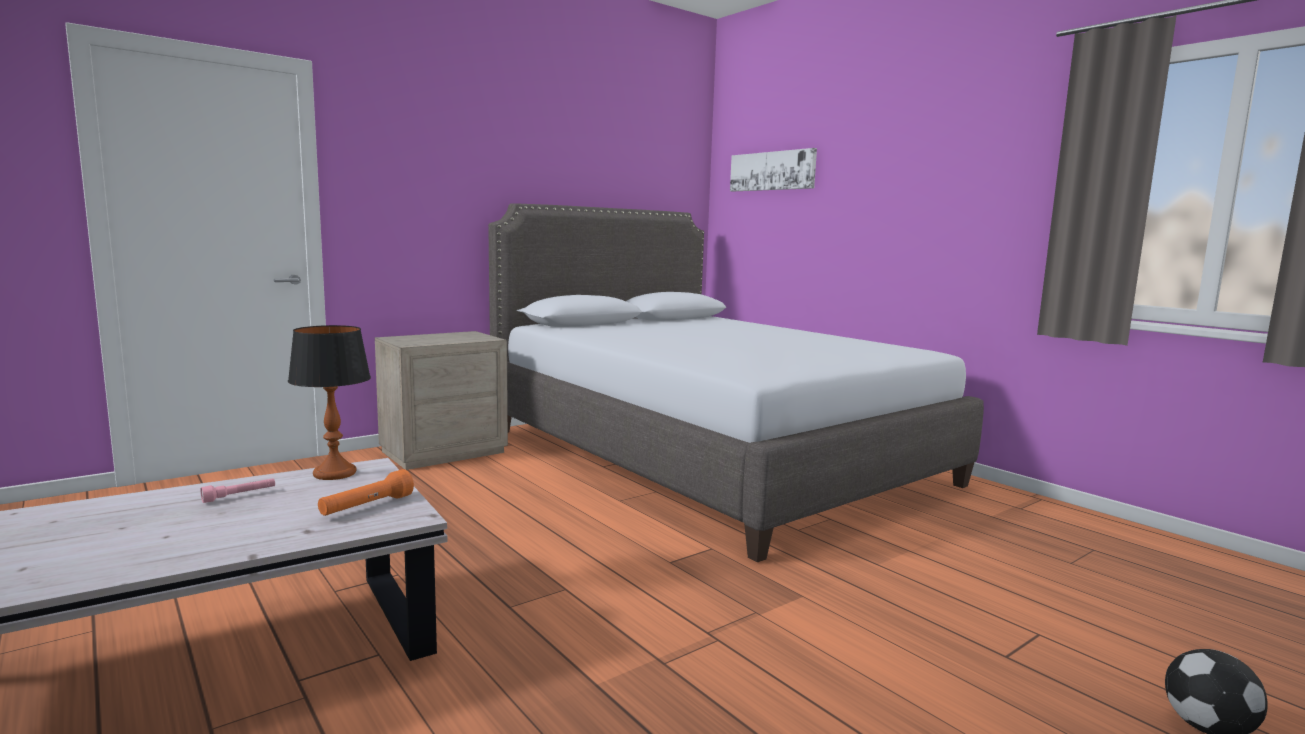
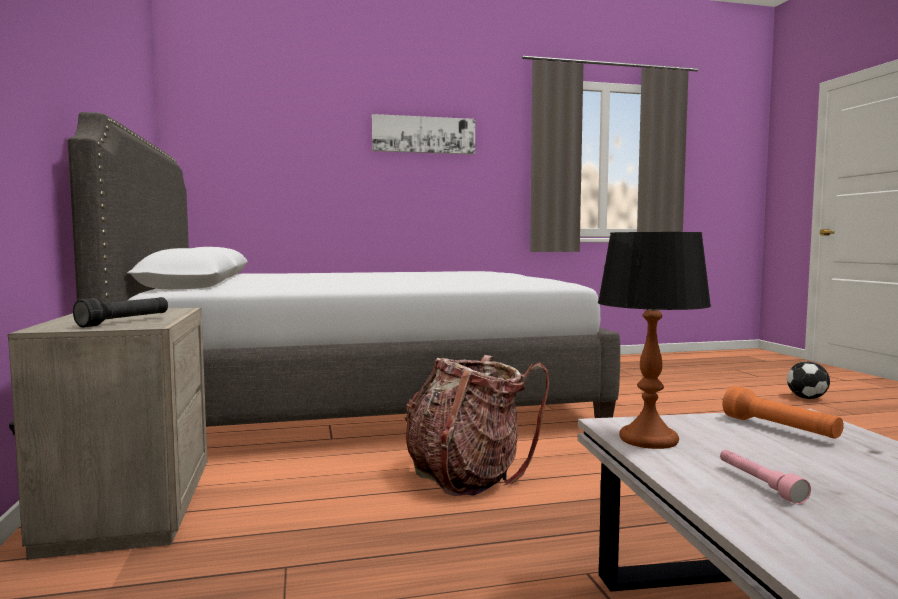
camera: 65 degrees left, 5 degrees down
(421, 341) = (125, 322): none -> black flashlight
(554, 518) = (467, 476): none -> backpack
(772, 171) = (259, 123): picture -> picture (424, 135)

